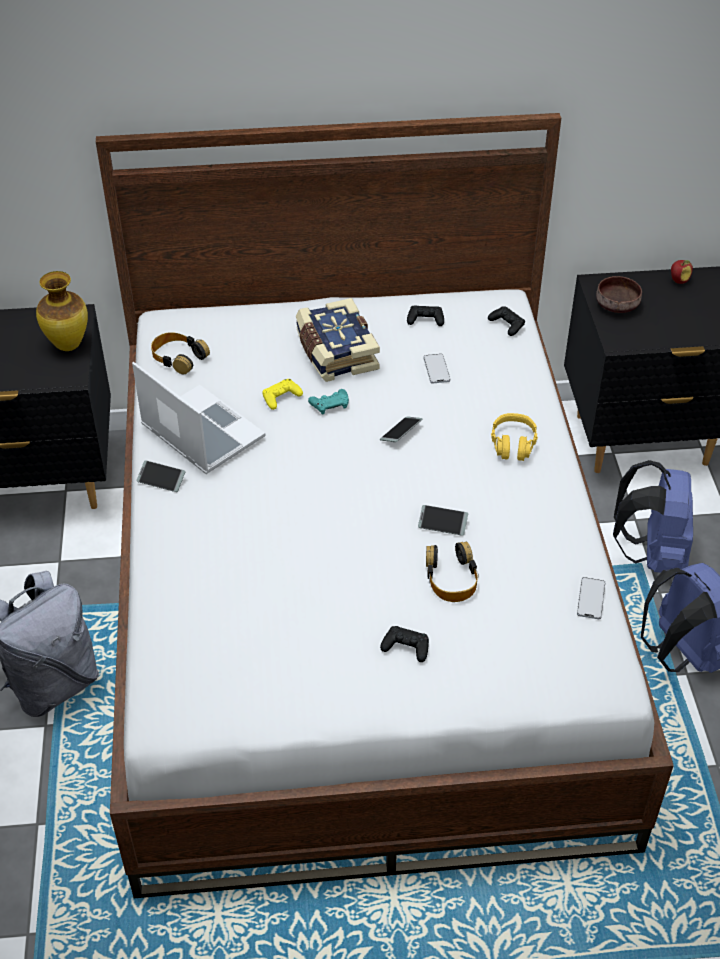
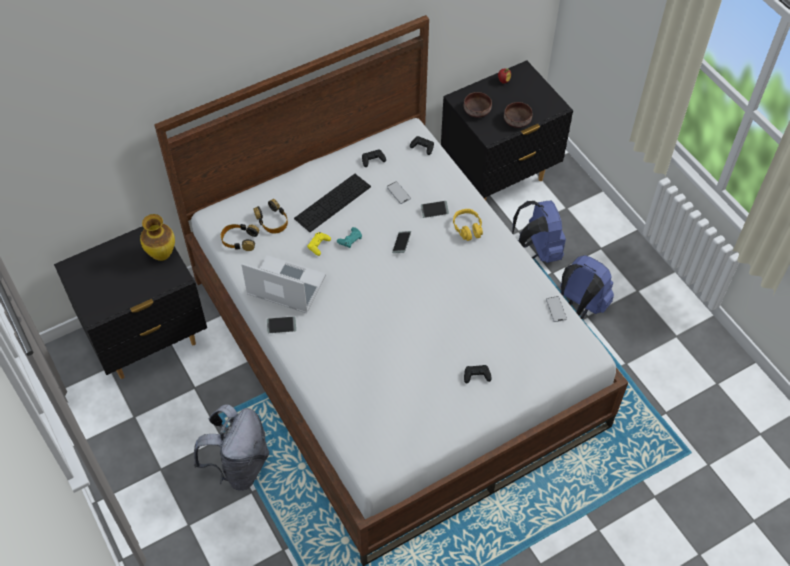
camera: 25 degrees left, 10 degrees up
(335, 353) = (332, 202): book -> keyboard
(442, 524) = (456, 294): phone -> phone (434, 211)
(451, 578) = (478, 325): headphones -> headphones (272, 220)
(671, 333) = (516, 120): none -> brown bowl

